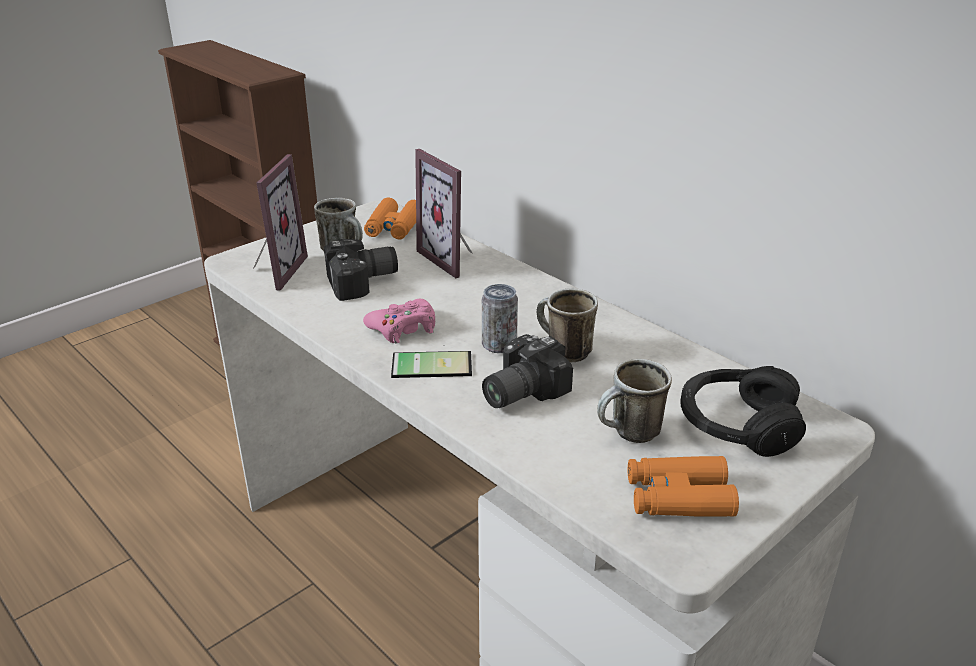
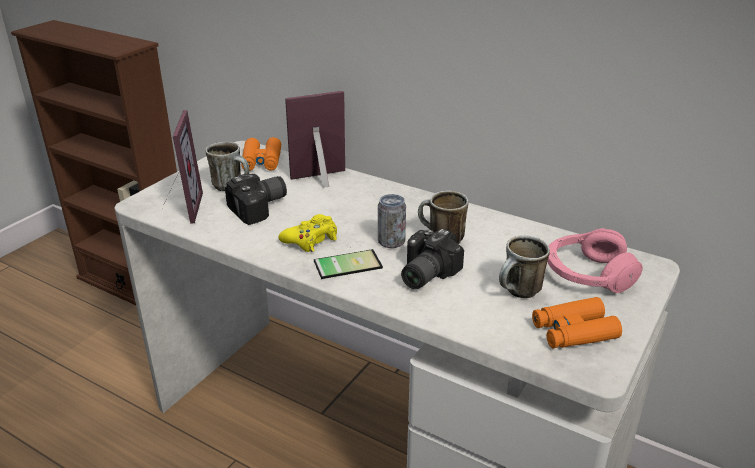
camera: 15 degrees left, 0 degrees up
(403, 328) = (311, 239): pink game controller -> yellow game controller
(453, 259) = (322, 180): picture frame -> picture frame turned 120 degrees clockwise
(737, 425) = (587, 274): black headphones -> pink headphones

